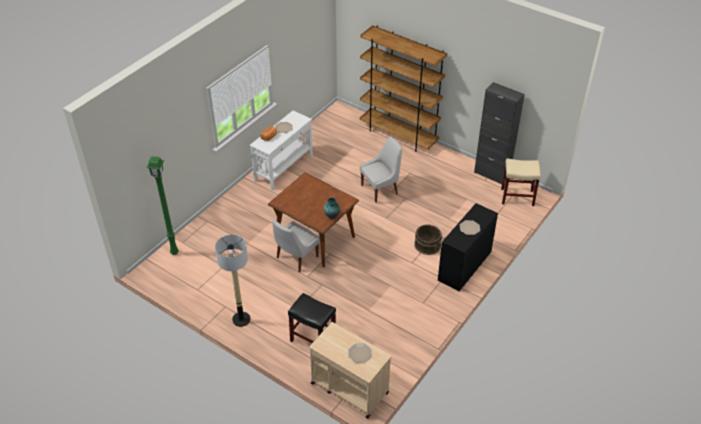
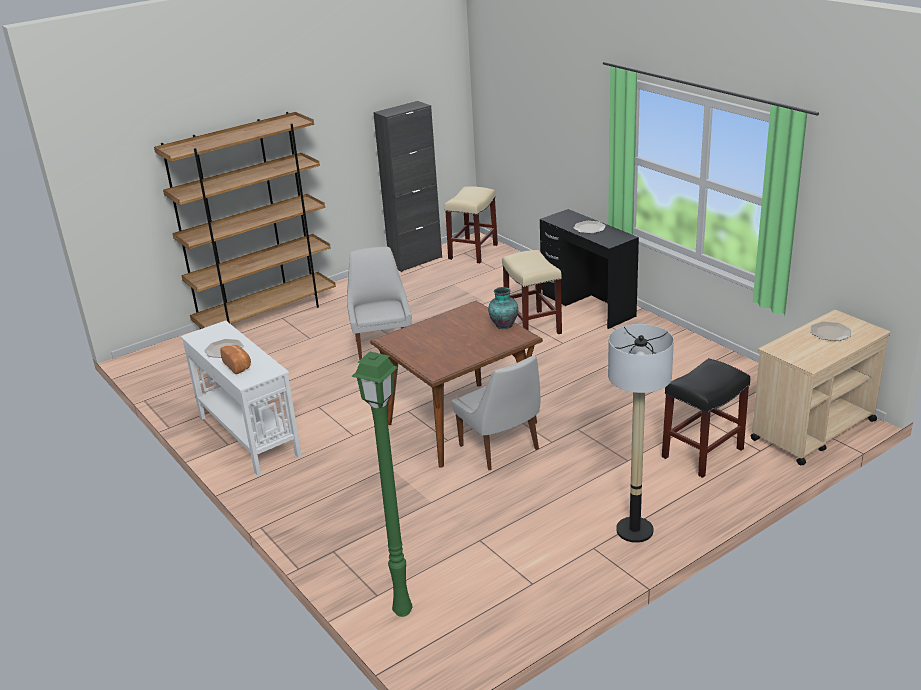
camera: 70 degrees left, 15 degrees down
(427, 245) = (532, 326): brown bucket -> beige stool

